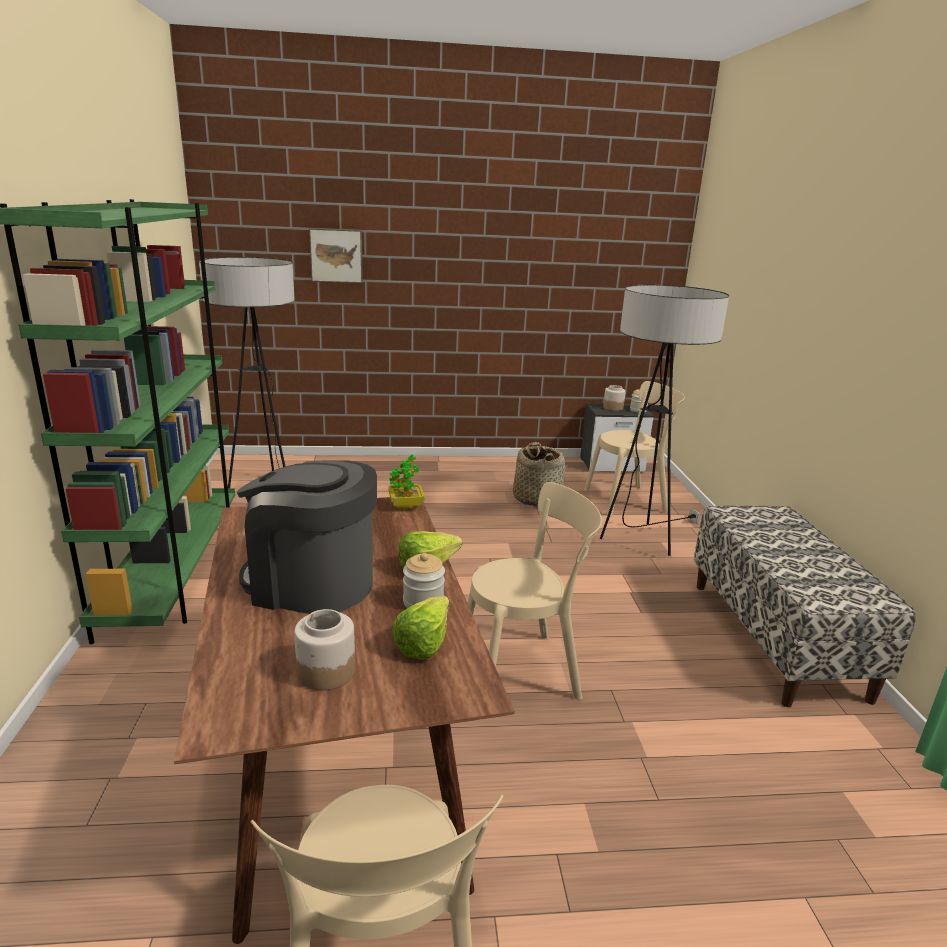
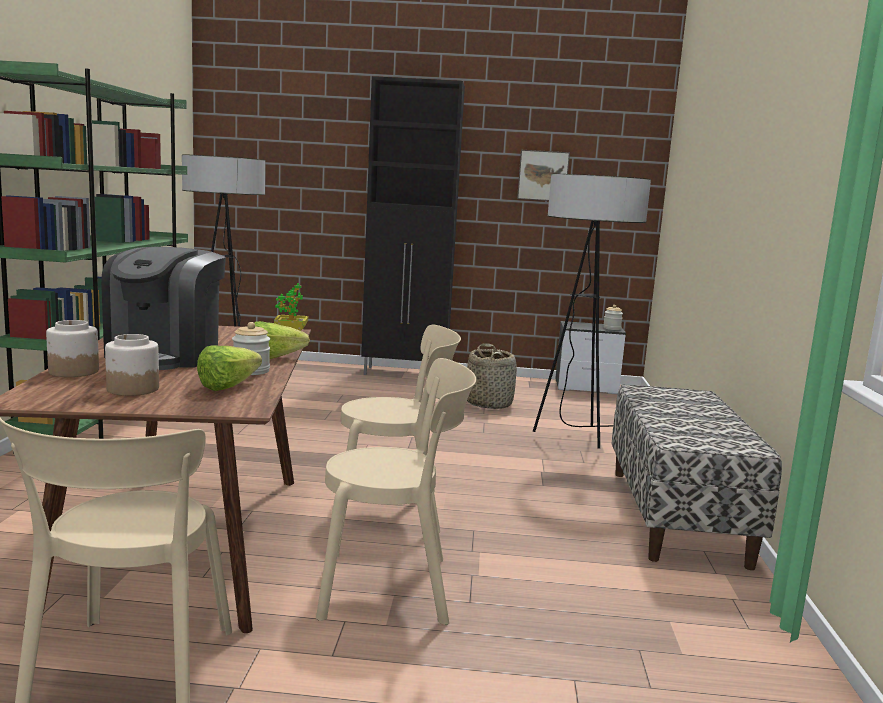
camera: 10 degrees right, 10 degrees down
(311, 583) = (165, 356): coffee machine -> coffee machine turned 105 degrees counterclockwise
(336, 255) = (319, 166): picture -> picture (543, 175)
(440, 465) = (405, 374): none -> black cabinet
(612, 408) = (586, 325): jar -> jar (73, 371)
(628, 501) = (586, 412): beige chair -> beige chair (393, 587)

